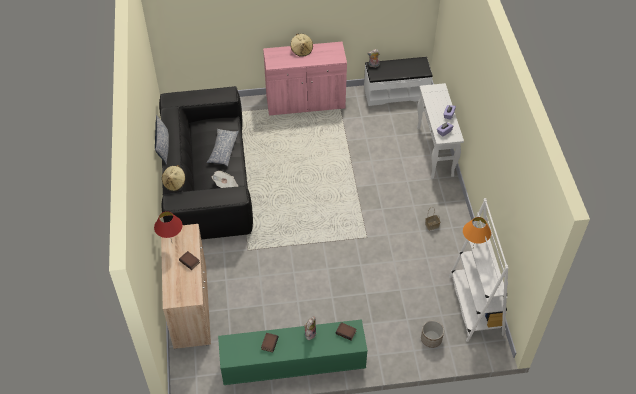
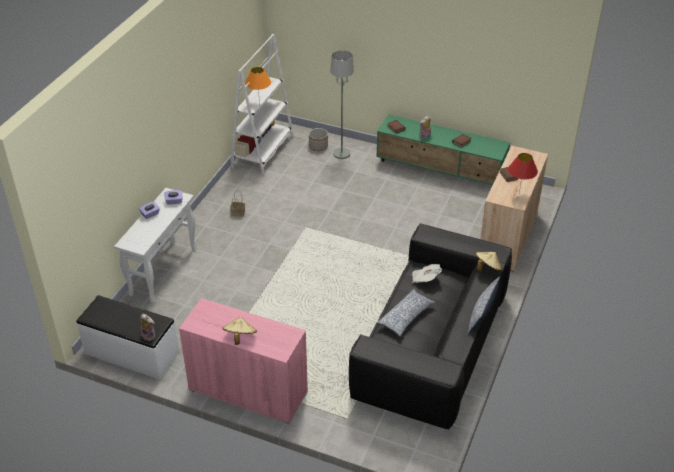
camera: 150 degrees left, 10 degrees down
(402, 340) = (341, 153): none -> grey floor lamp

